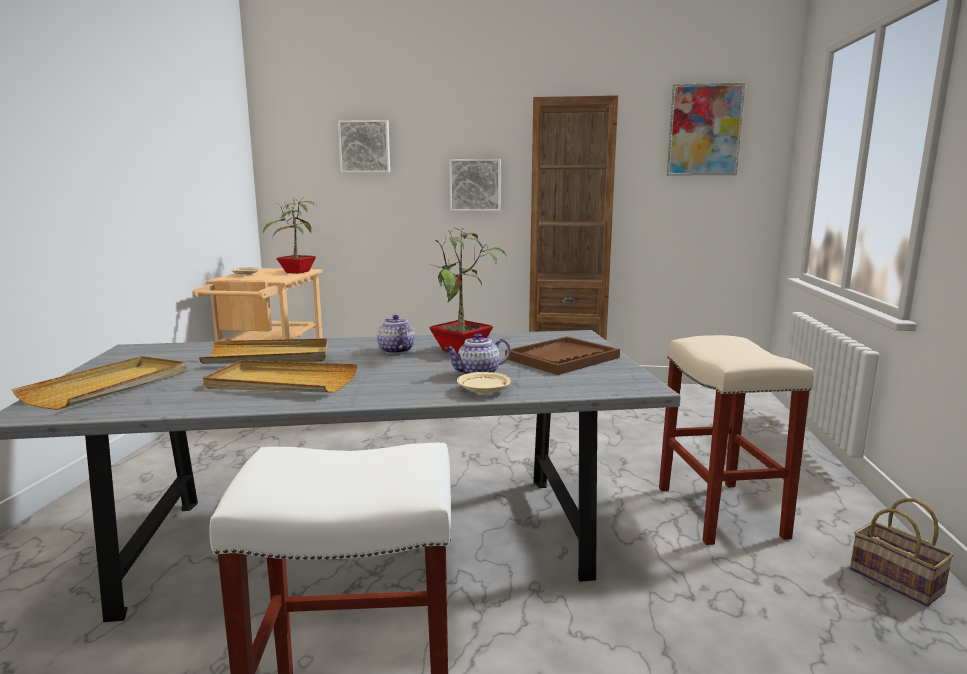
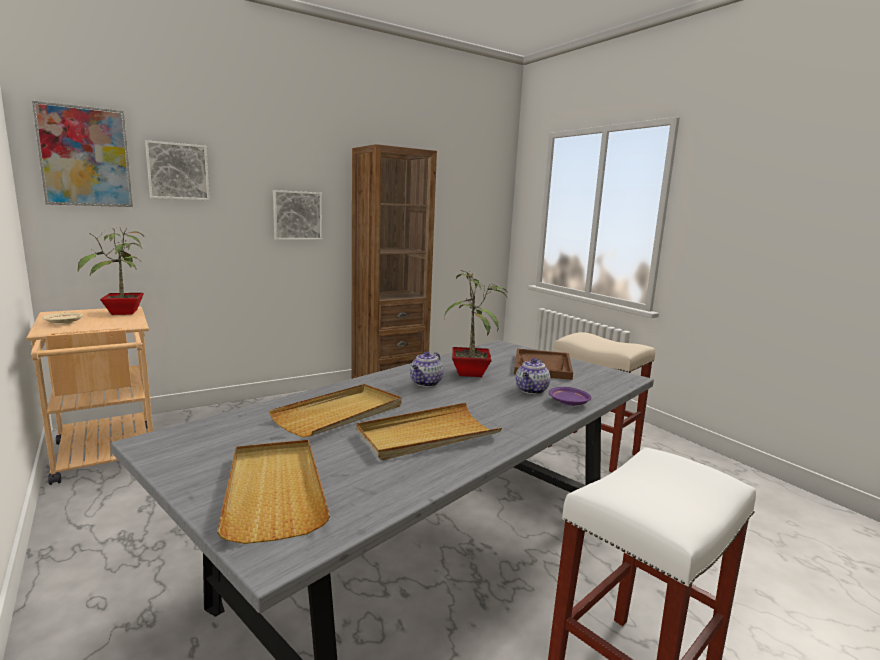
camera: 40 degrees left, 0 degrees up
(395, 350) = (426, 383): teapot -> teapot turned 90 degrees counterclockwise
(483, 391) = (569, 403): beige plate -> purple plate
(704, 130) = (466, 179): picture -> picture (85, 157)
(898, 581) = (699, 460): basket -> none

